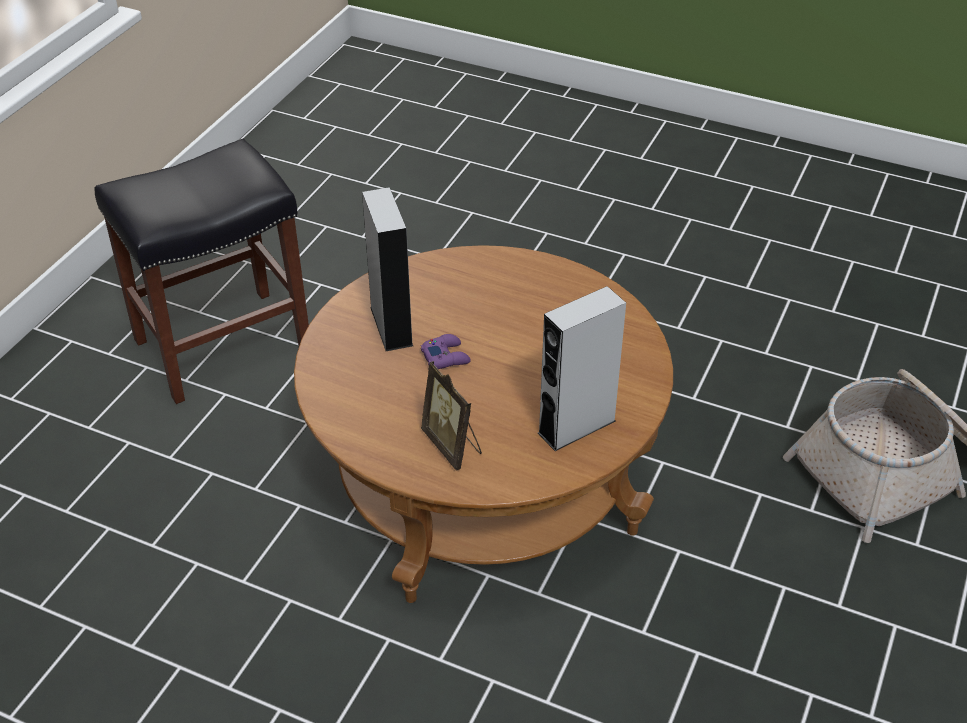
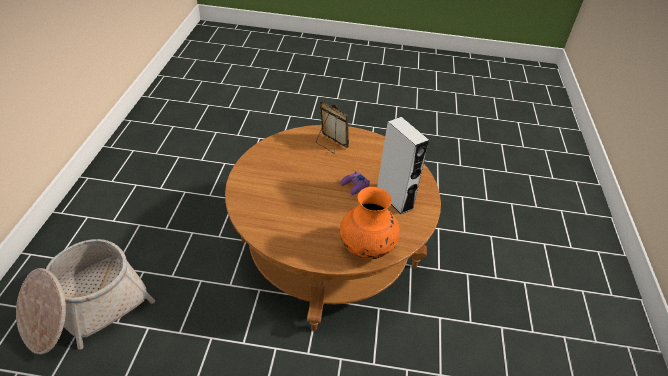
camera: 160 degrees right, 0 degrees up
(224, 343) = (526, 313): black stool -> none
(474, 267) = (366, 249): none -> orange vase
(576, 427) = (273, 161): grey speaker -> none

